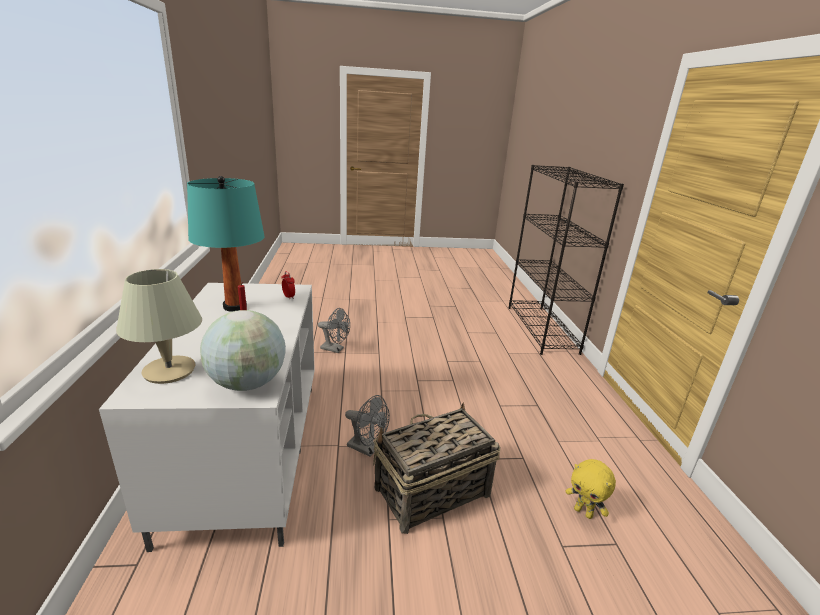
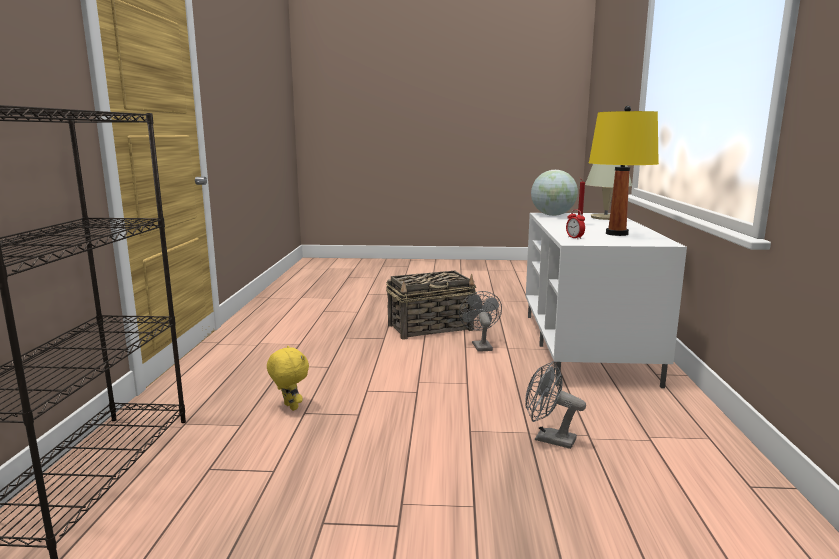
camera: 170 degrees left, 10 degrees down
(235, 307) = (616, 234): turquoise table lamp -> yellow table lamp
(367, 448) = (480, 345): grey fan -> grey fan turned 45 degrees clockwise
(583, 512) = (328, 318): yellow plush toy -> yellow plush toy (289, 407)

